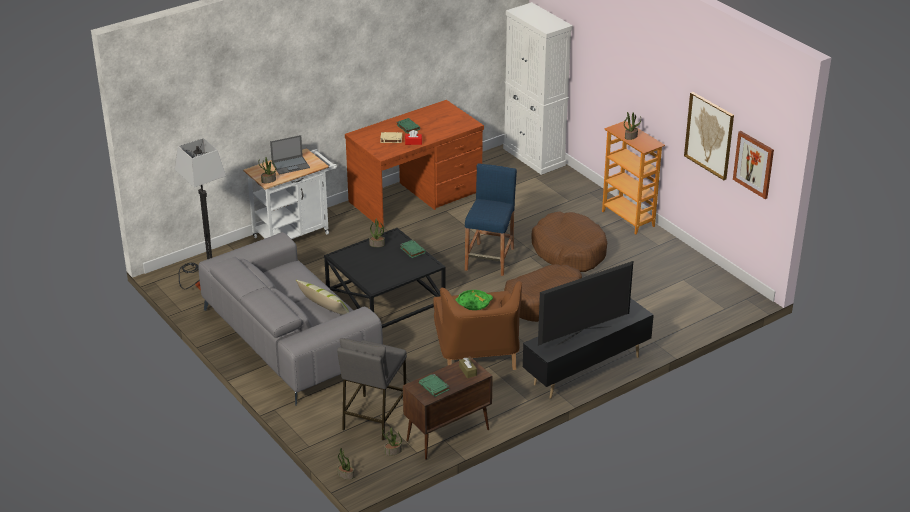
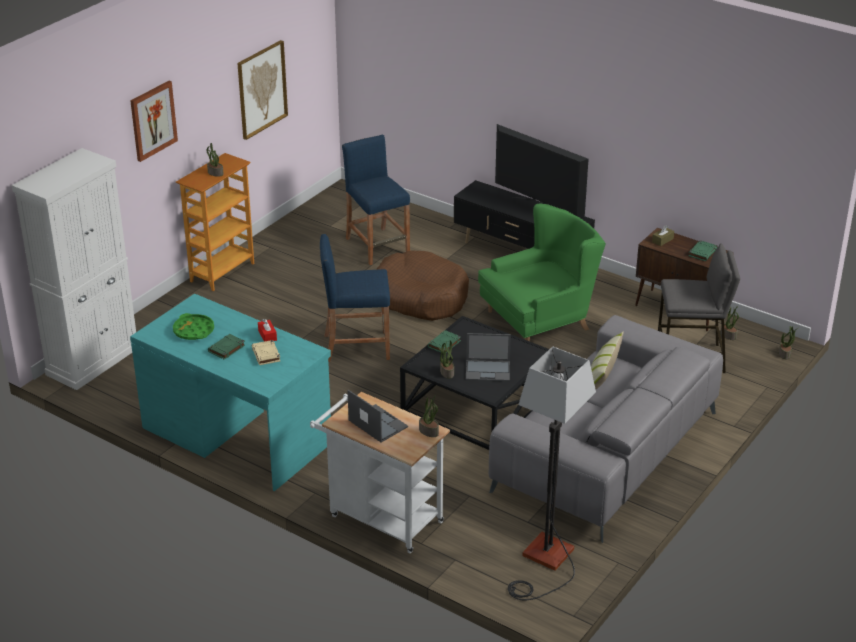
camera: 110 degrees left, 0 degrees up
(367, 262) = (488, 370): none -> laptop
(416, 197) = (237, 434): brown desk -> turquoise desk
(473, 303) = (520, 283): green tray -> green tray (193, 331)
(477, 354) = (540, 319): brown armchair -> green armchair
(569, 251) = (311, 298): brown dog bed -> none
(637, 297) = (377, 246): none -> blue stool
(754, 164) = (306, 67): picture -> picture (153, 120)

